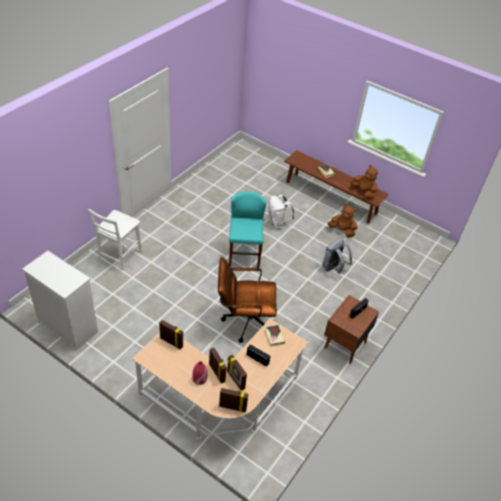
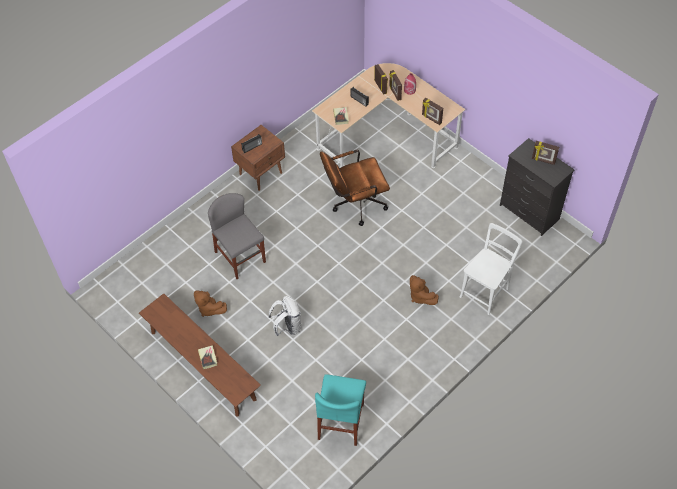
camera: 165 degrees left, 10 degrees up
(68, 326) = (529, 213): white dresser -> black dresser
(232, 407) = (386, 69): picture frame -> picture frame (543, 160)
(244, 254) = (339, 282): turquoise chair -> turquoise chair (341, 421)
(244, 321) = (354, 204): brown office chair -> brown office chair turned 150 degrees clockwise
(333, 268) = (240, 257): grey backpack -> grey chair
(363, 192) = (170, 317): brown plush toy -> brown plush toy (420, 296)

